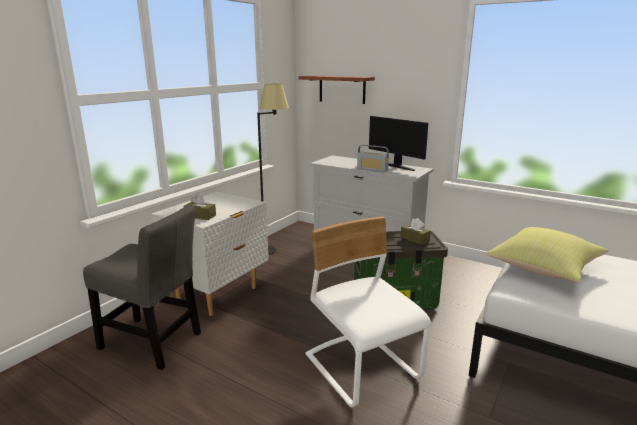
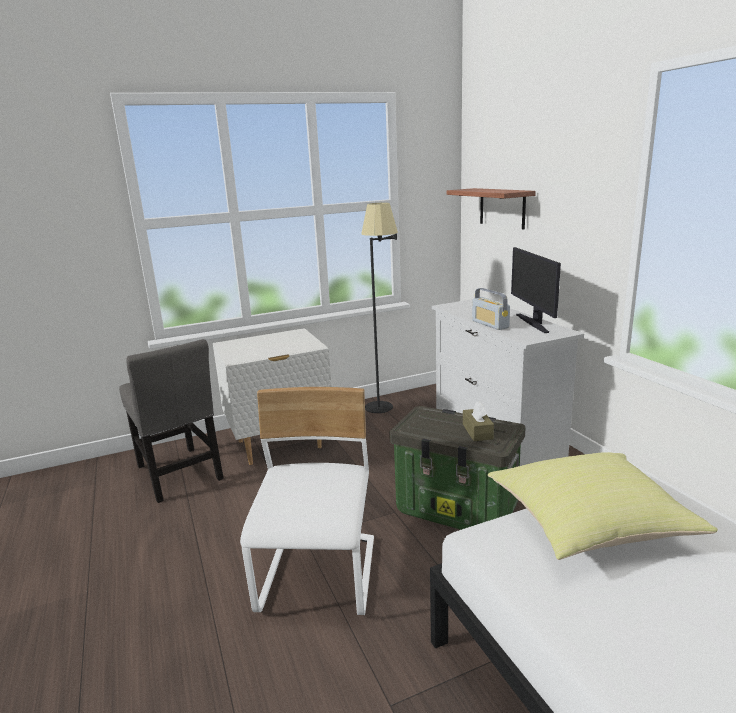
camera: 35 degrees right, 0 degrees up
(200, 216) = (244, 353): brown tissue box -> none

